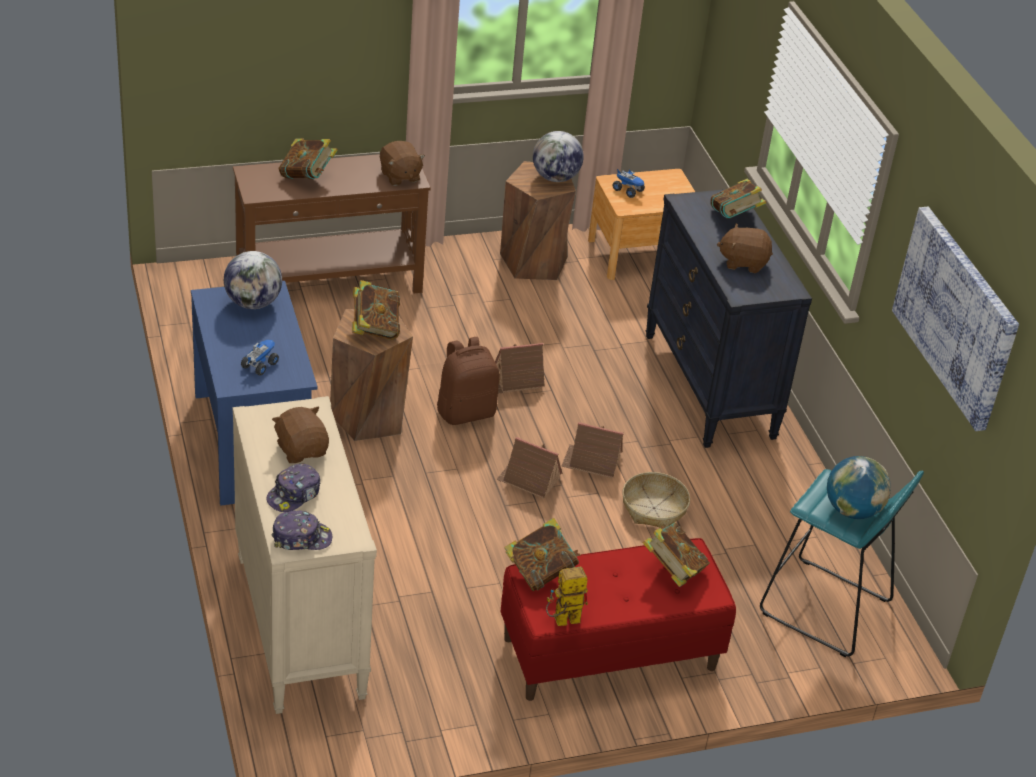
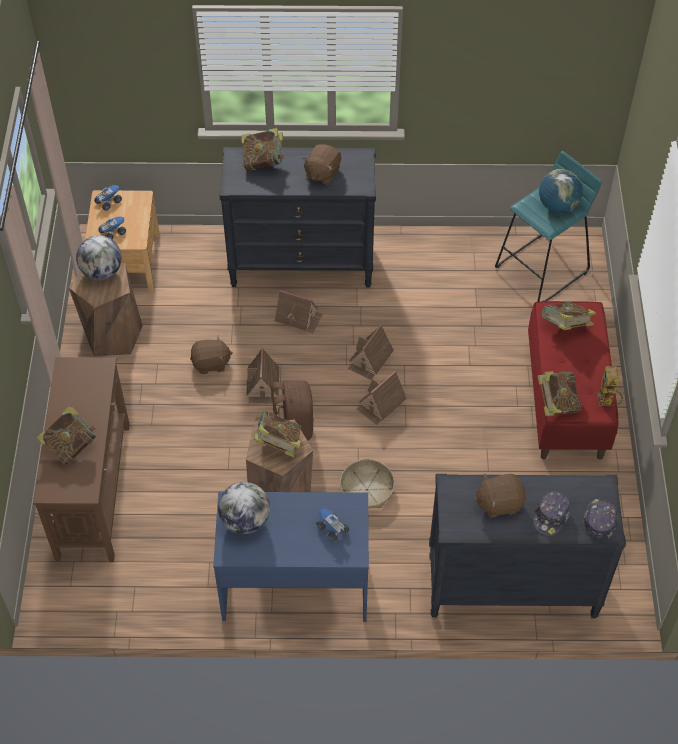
camera: 70 degrees left, 15 degrees up
(294, 495) = (551, 516): cap -> cap turned 60 degrees clockwise
(299, 626) = (510, 587): beige dresser -> black dresser
(400, 176) = (92, 376): brown plush toy -> brown plush toy (211, 363)
(627, 394) = (298, 317): none -> toy house
(654, 508) = (428, 335): basket -> basket (367, 489)
(670, 181) = (108, 202): none -> toy truck
(957, 316) = (536, 59): picture -> none

